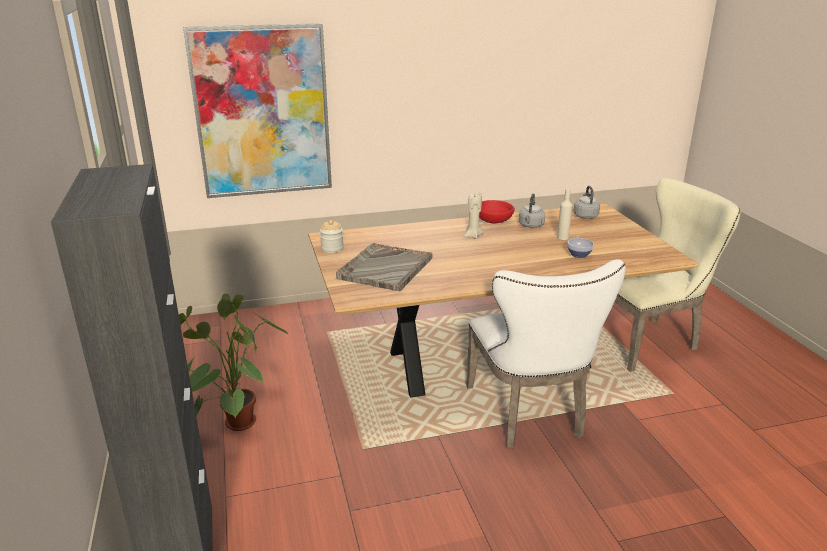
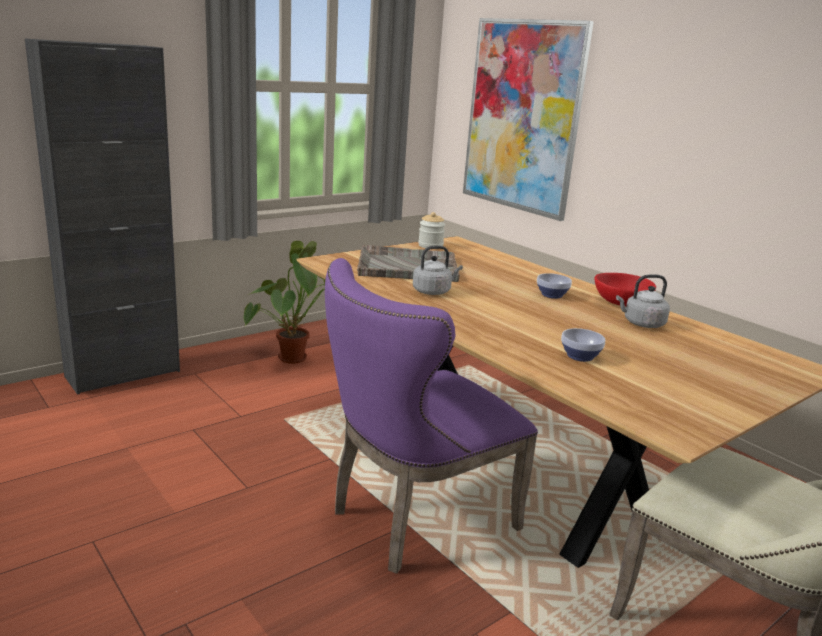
camera: 65 degrees right, 5 degrees down
(472, 236) = (552, 295): beige candle -> bowl
(530, 415) = (413, 520): white chair -> purple chair
(562, 237) = (631, 344): beige bottle -> none
(585, 215) = (752, 358): grey kettle -> grey kettle (433, 291)

